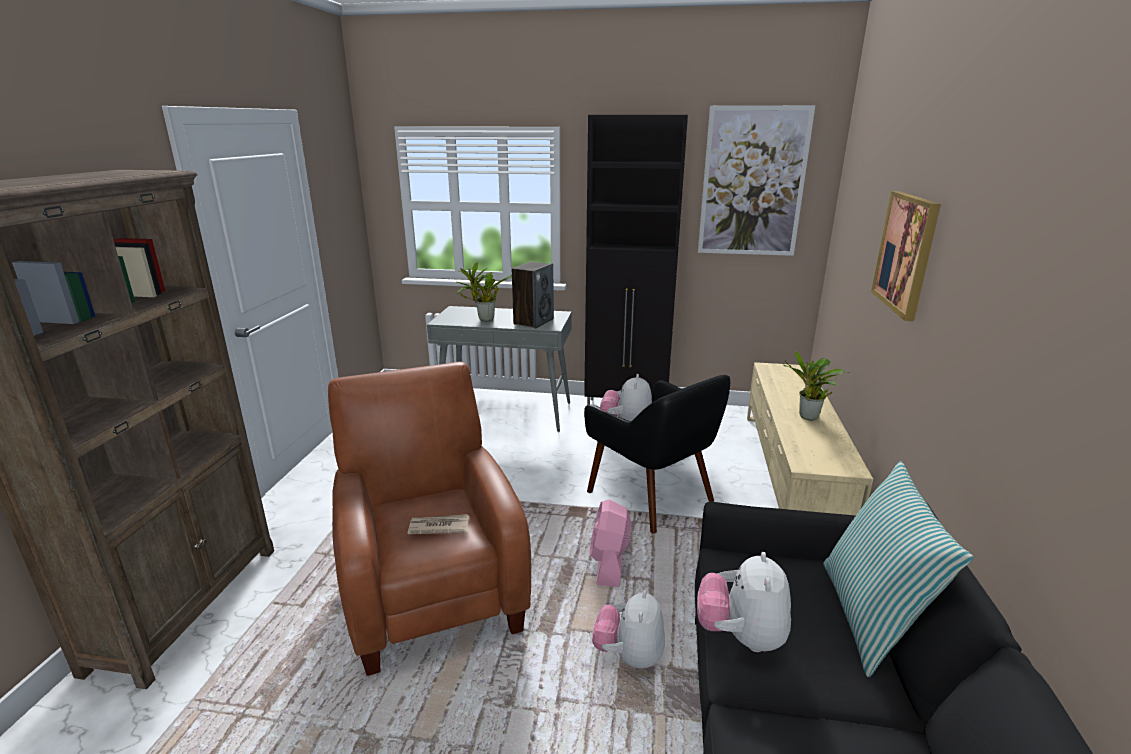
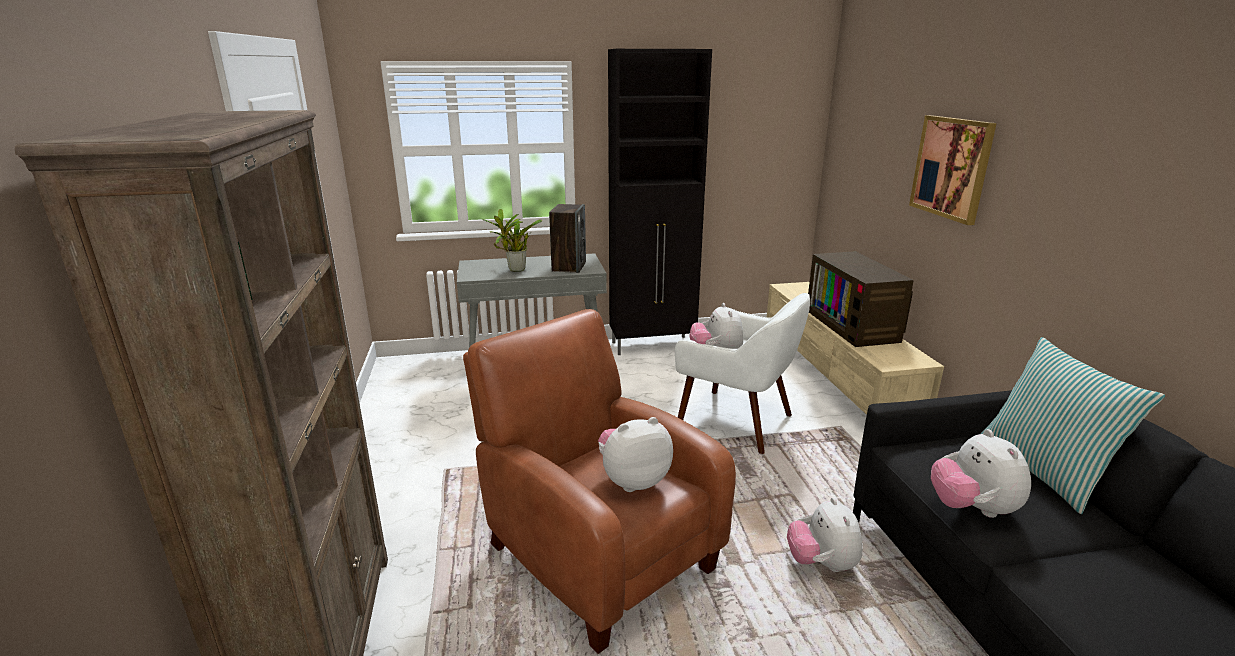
camera: 20 degrees left, 0 degrees up
(438, 527) = (633, 480): newspaper -> plush toy
(609, 563) = (744, 489): pink fan -> none
(652, 497) = (736, 422): black armchair -> white armchair
(753, 182) = (757, 114): picture -> none
(807, 418) = (854, 325): potted plant -> television

